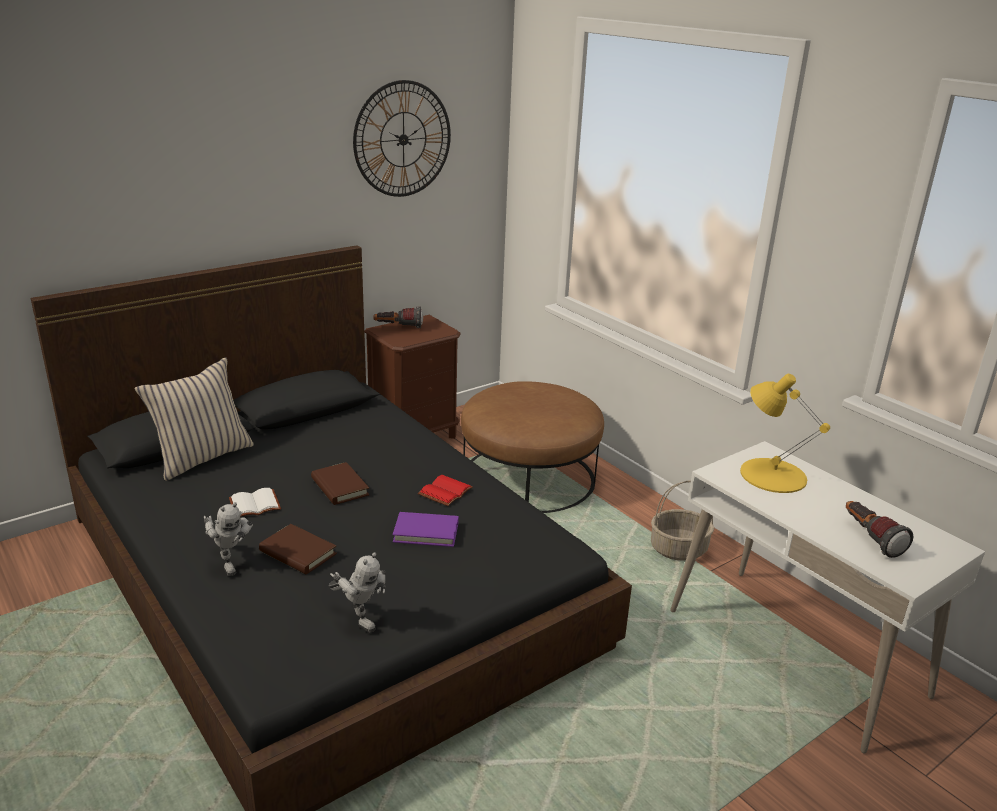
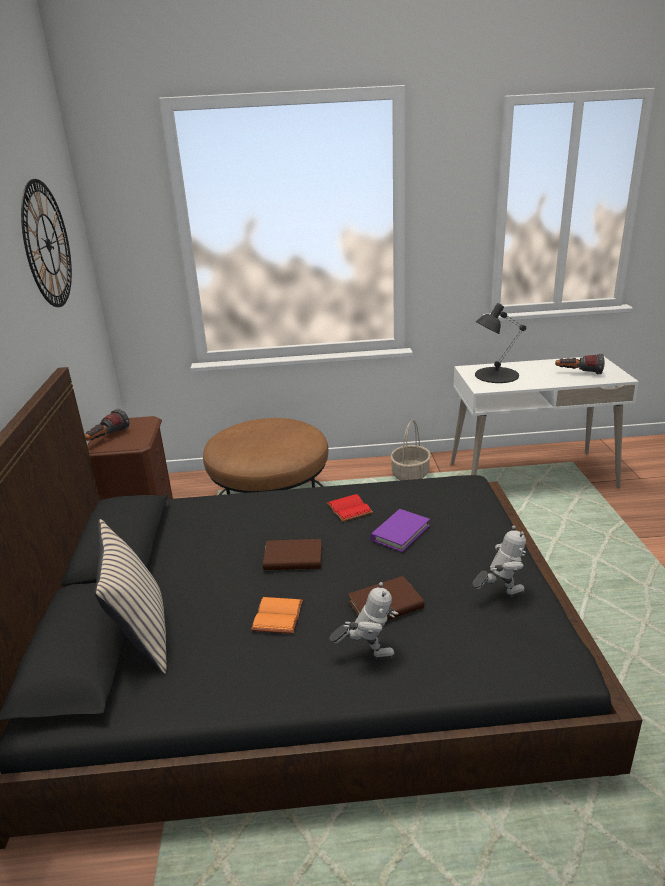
camera: 55 degrees left, 0 degrees up
(254, 506) = (279, 617): white book -> orange book
(772, 475) = (495, 375): yellow table lamp -> black table lamp

